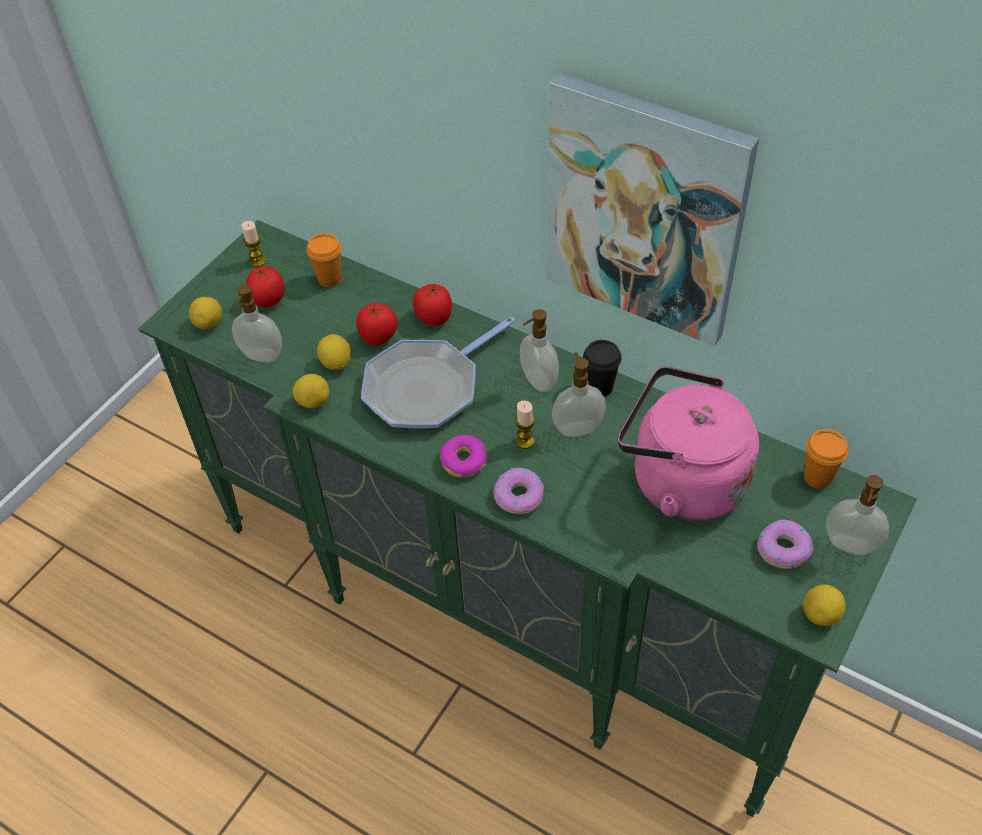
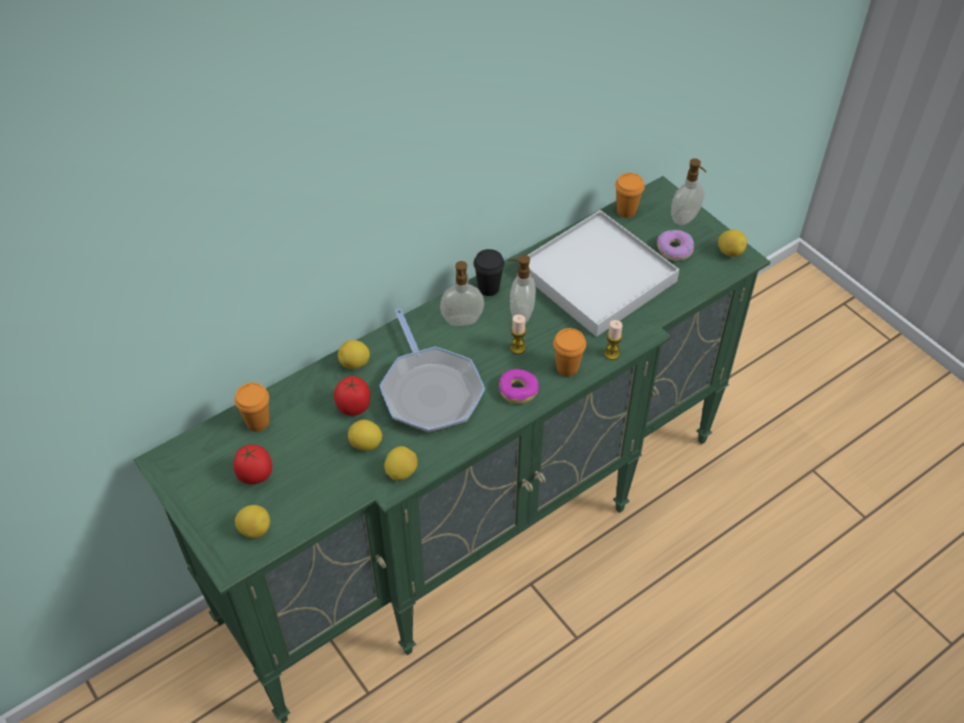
camera: 70 degrees left, 0 degrees up
(257, 261) = (195, 472): candle -> candle (611, 354)
(261, 356) = (324, 497): soap dispenser -> none
(434, 318) = (355, 364): tomato -> lemon
(519, 496) = (567, 368): donut -> orange cup
(644, 211) = (475, 138): picture -> none
(681, 481) = (597, 277): pink kettle -> white tray

